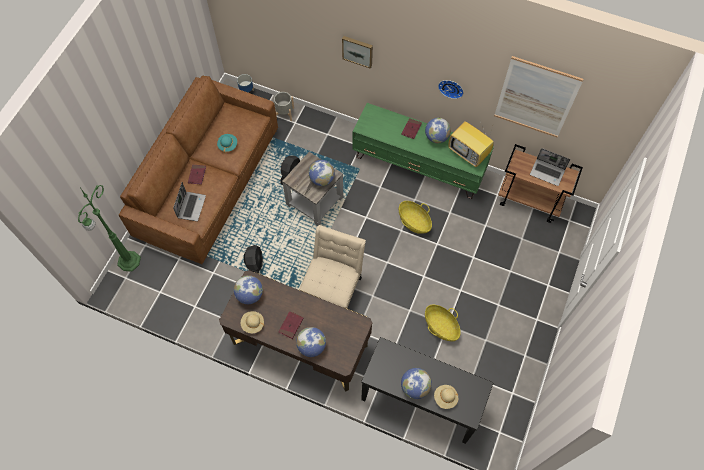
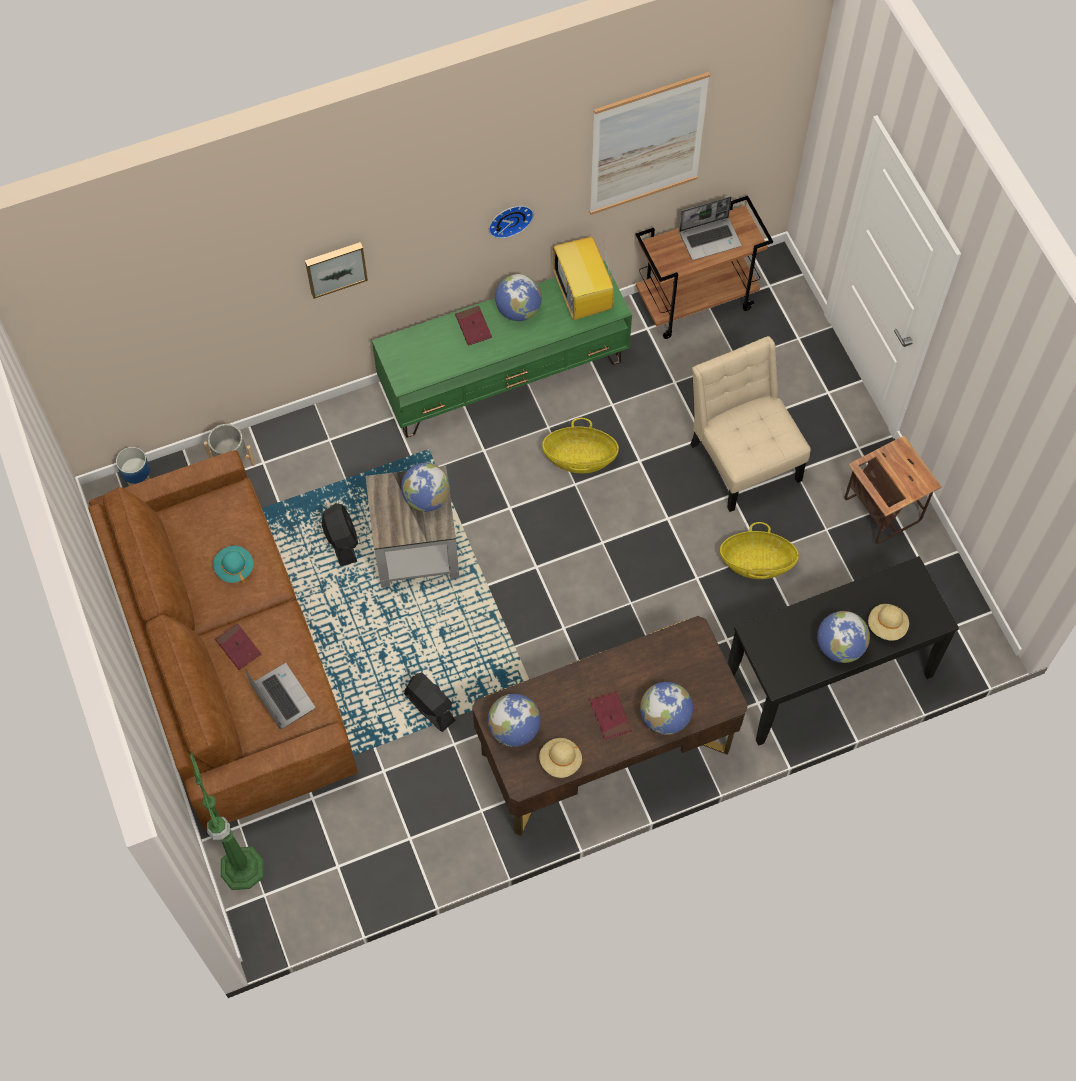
camera: 45 degrees left, 0 degrees up
(333, 287) = (569, 639): beige chair -> beige chair (743, 456)
(469, 153) = (584, 296): television -> television turned 75 degrees clockwise
(519, 353) = (881, 509): none -> side table

